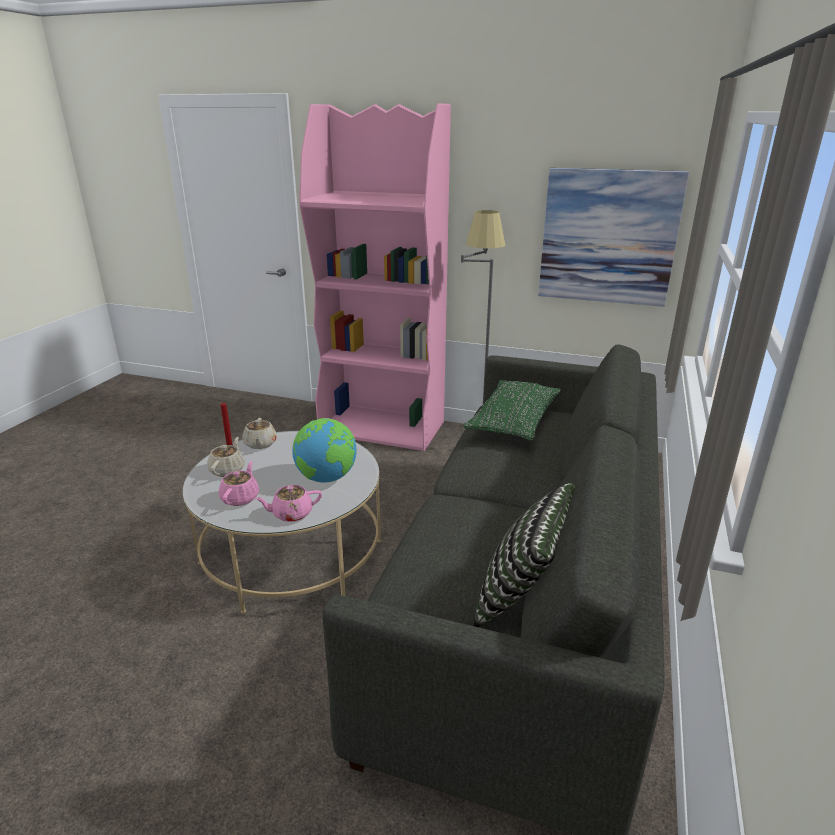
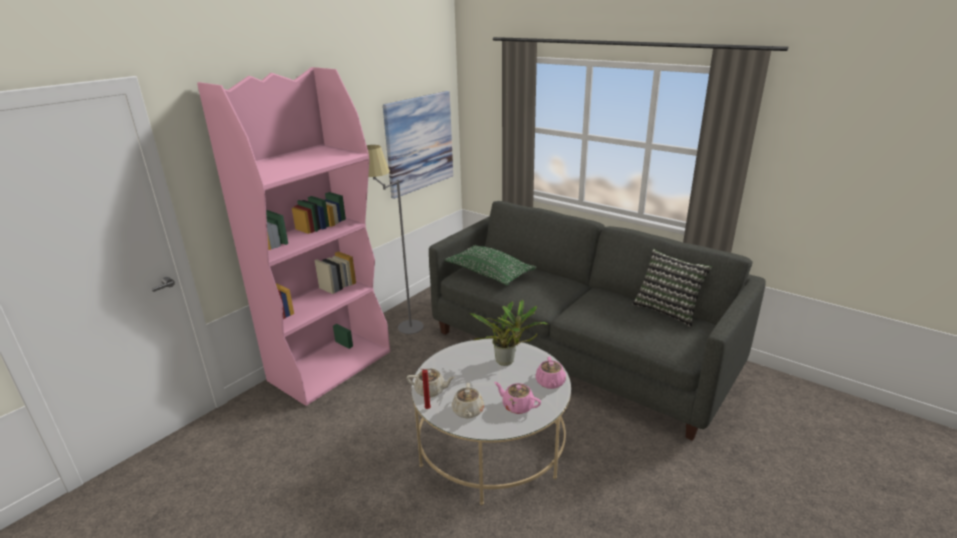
camera: 70 degrees left, 0 degrees up
(228, 470) = (468, 411): beige teapot -> beige teapot turned 120 degrees counterclockwise
(327, 478) = (507, 362): globe -> potted plant

